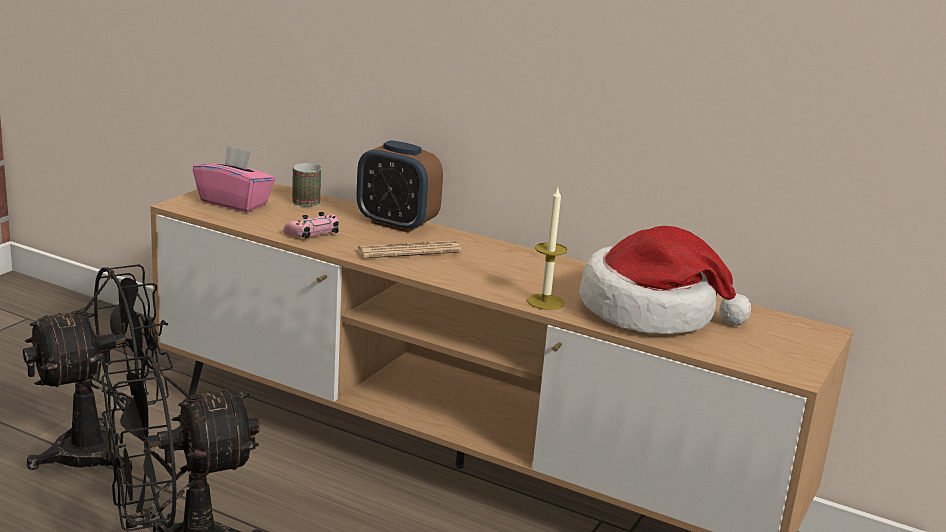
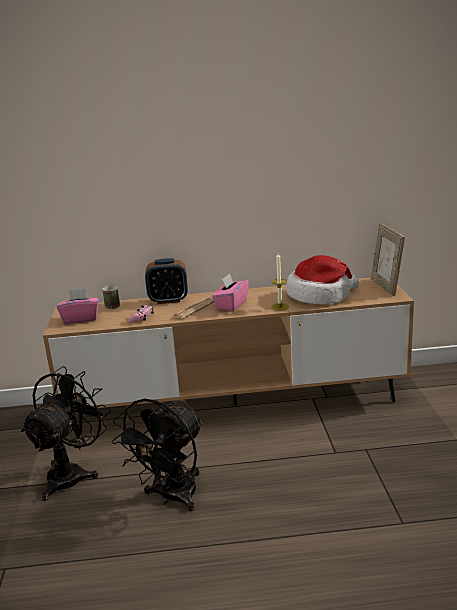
camera: 30 degrees left, 0 degrees up
(475, 267) = (231, 304): none -> pink tissue box
(806, 346) = (386, 287): none -> picture frame

